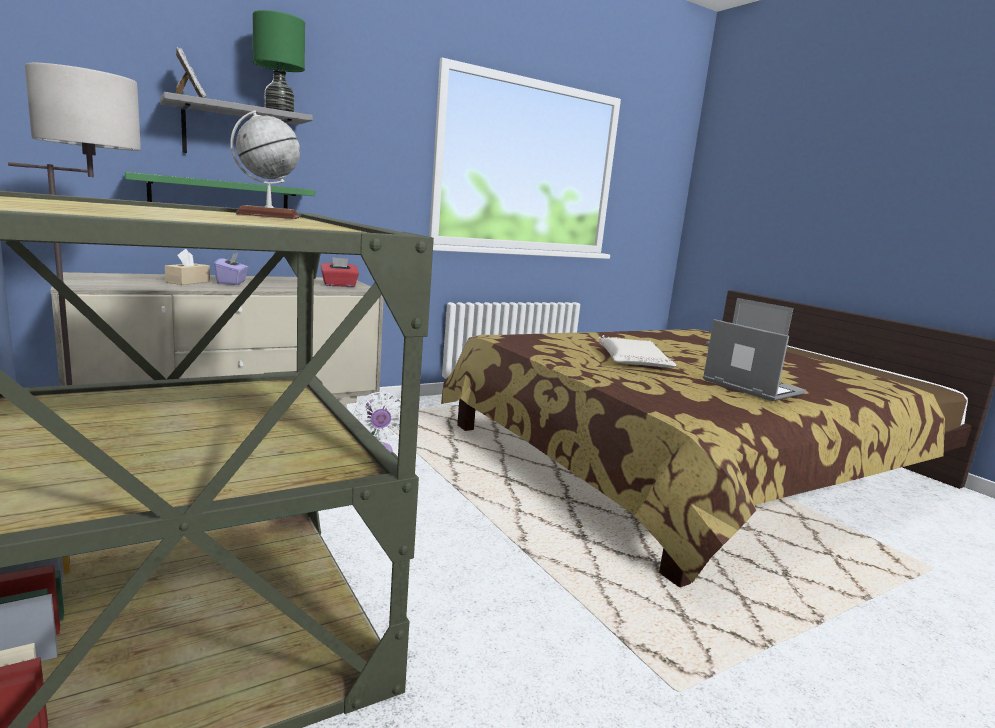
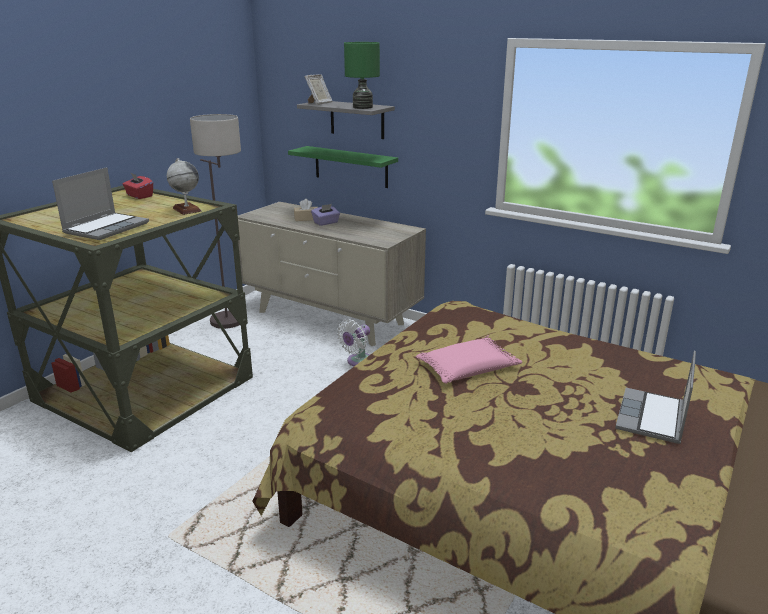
camera: 65 degrees right, 10 degrees up
(339, 285) = (382, 235): red tissue box -> red tissue box (139, 196)
(633, 359) = (467, 366): white pillow -> pink pillow
(750, 387) = (454, 429): laptop -> laptop (106, 228)

